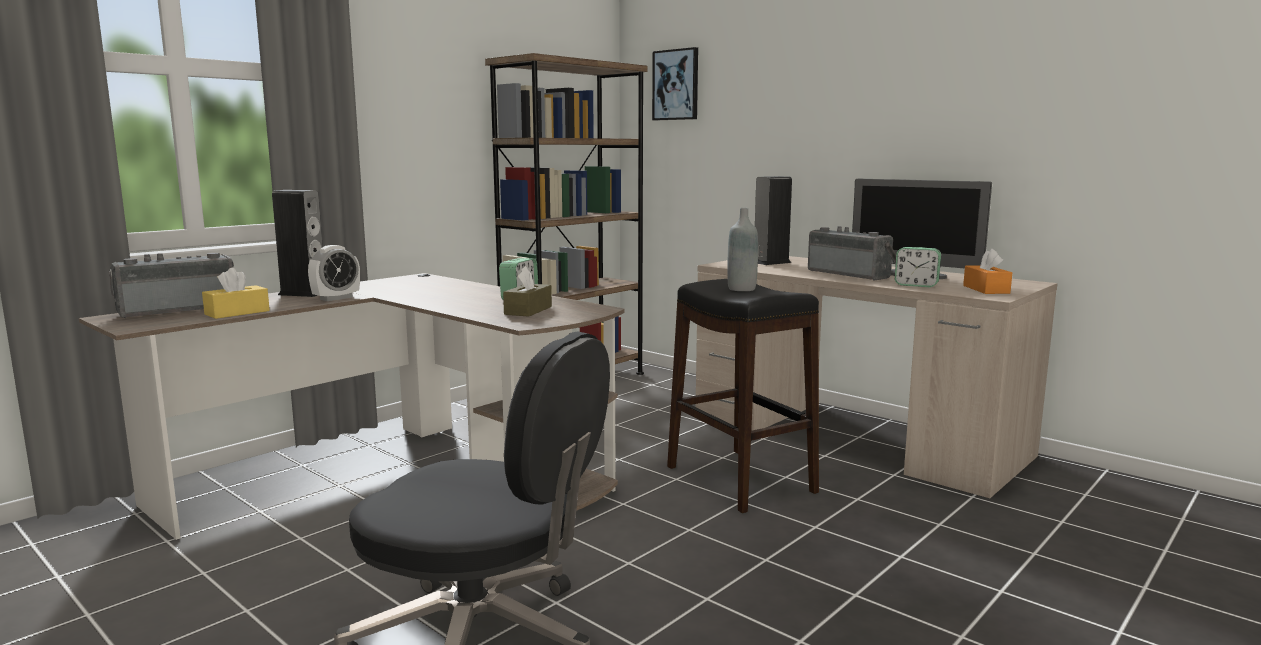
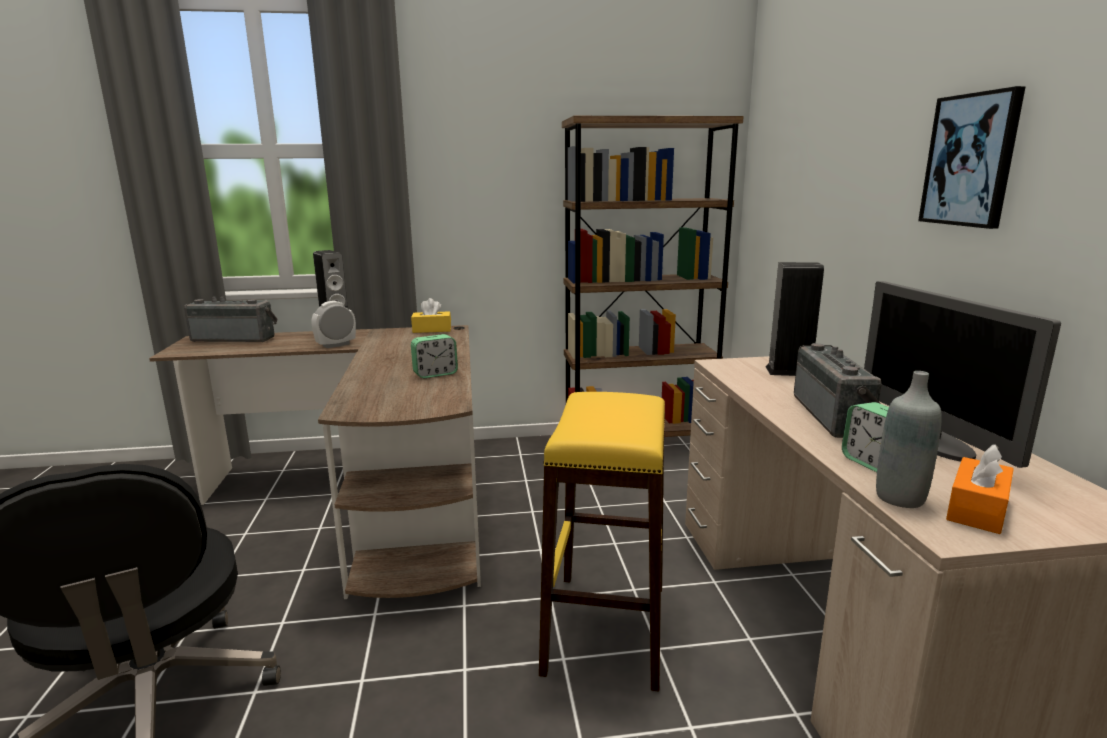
camera: 40 degrees right, 5 degrees up
(237, 313) = (250, 349): yellow tissue box -> yellow tissue box (432, 330)
(336, 298) = (336, 345): alarm clock -> alarm clock turned 150 degrees clockwise
(528, 310) = (396, 393): brown tissue box -> none
(676, 85) = (783, 136): picture -> picture (971, 160)
(739, 479) = (605, 627): black stool -> yellow stool
(741, 289) = (604, 415): grey bottle -> grey bottle (900, 498)

